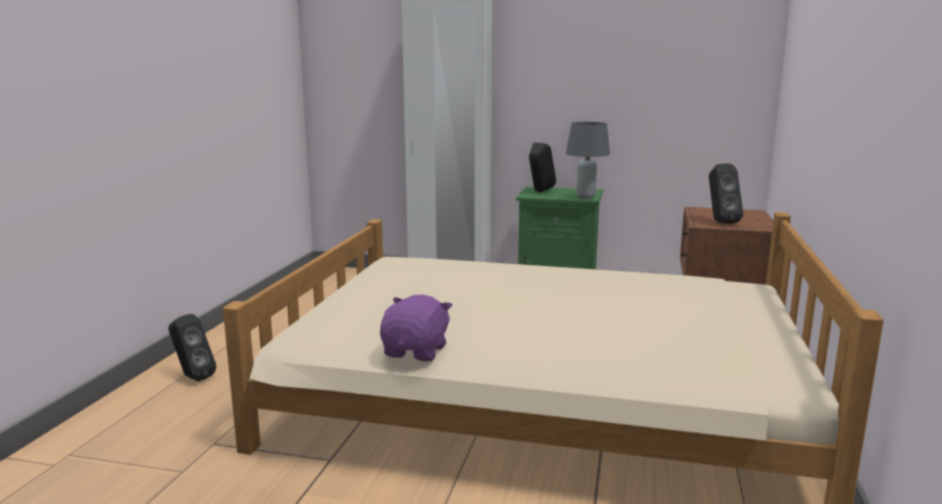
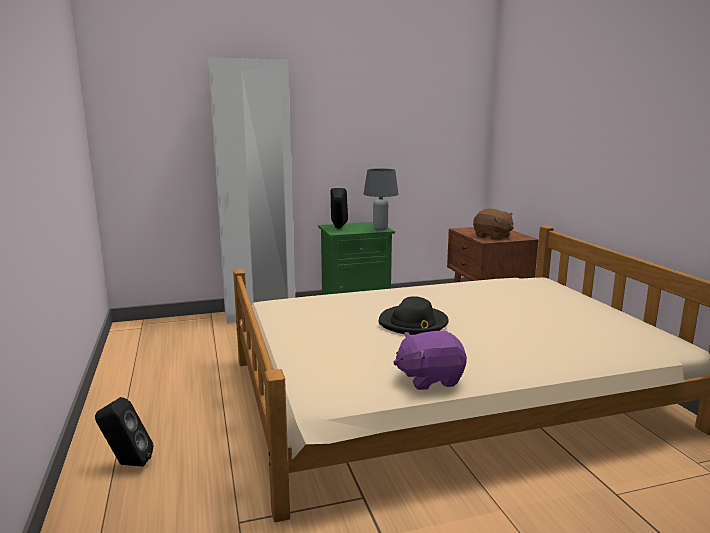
camera: 30 degrees left, 0 degrees up
(416, 351) = (429, 378): purple plush toy -> purple plush toy turned 90 degrees counterclockwise
(494, 301) = (413, 323): none -> black hat
(720, 222) = (492, 237): black speaker -> brown plush toy

